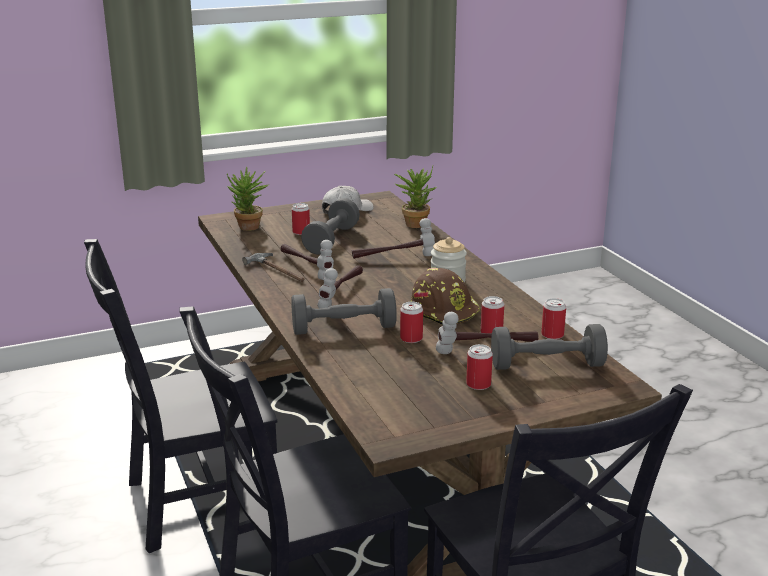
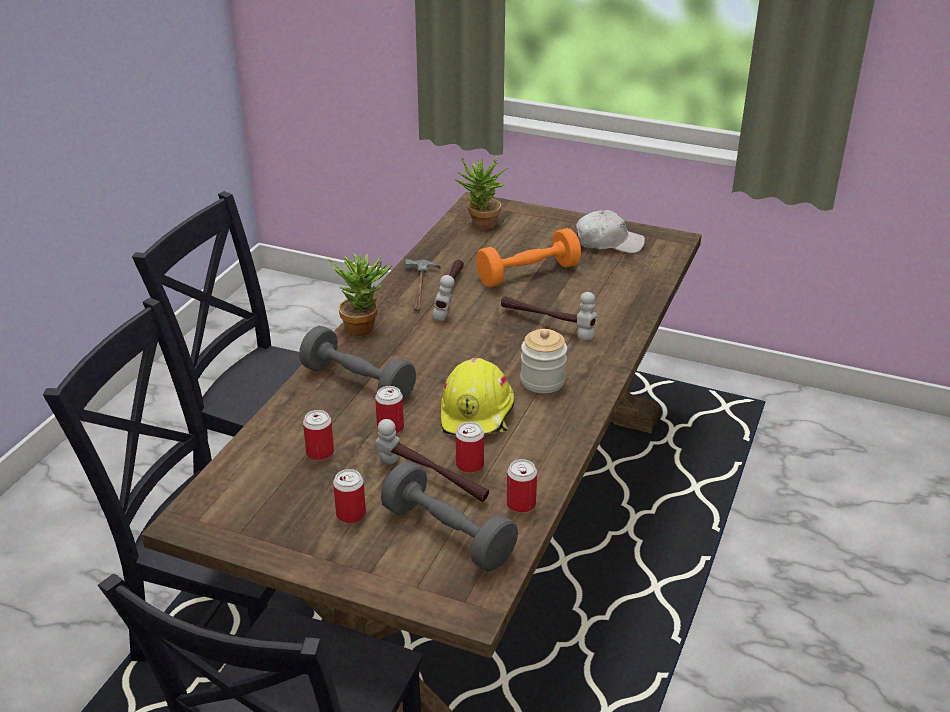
camera: 45 degrees right, 10 degrees up
(301, 232) = (518, 251): can -> can (320, 453)
(331, 240) = (528, 274): grey dumbbell -> orange dumbbell
(342, 293) = (426, 342): hammer -> none
(415, 223) = (648, 290): potted plant -> potted plant (363, 326)
(445, 310) = (477, 414): brown hard hat -> yellow hard hat

